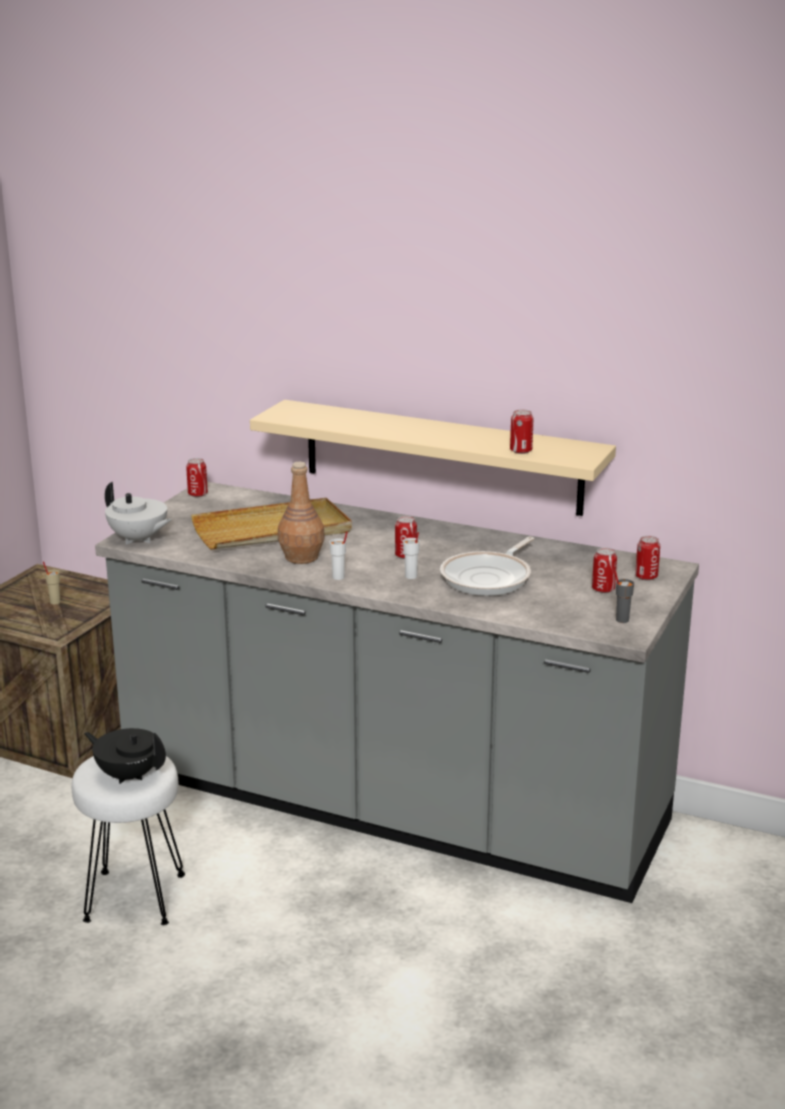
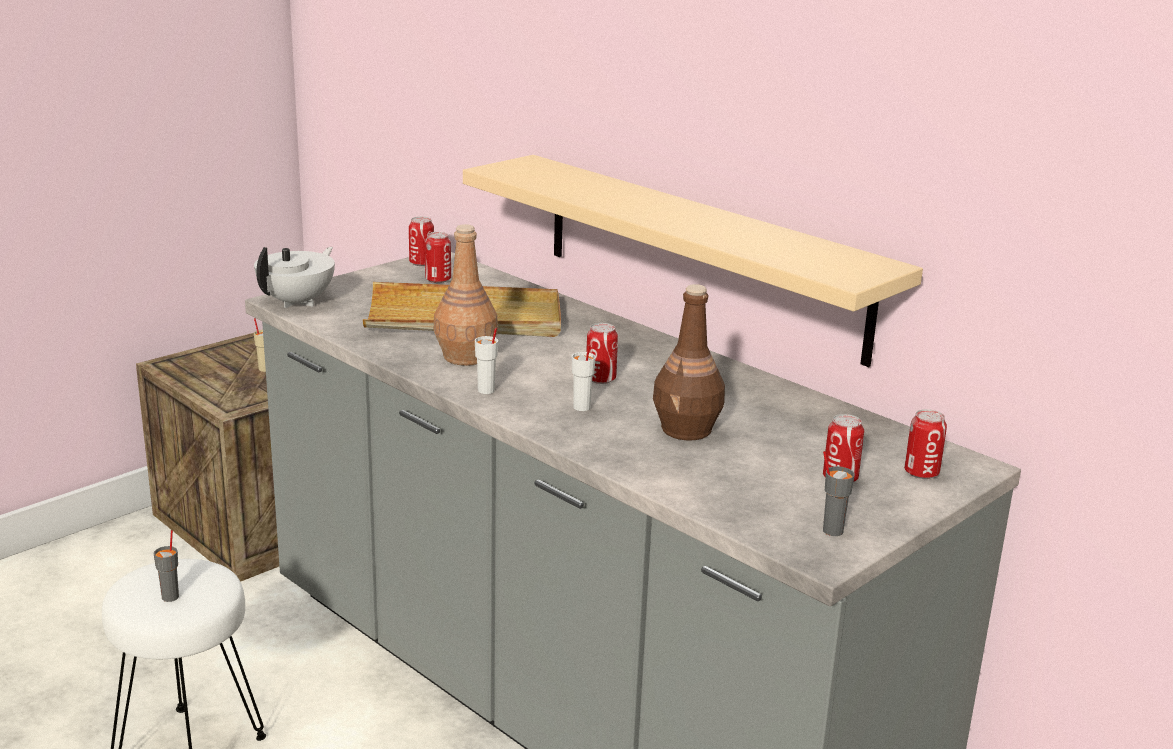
camera: 20 degrees right, 0 degrees up
(128, 775) = (171, 597): black teapot -> grey cup
(138, 539) = (298, 302): white teapot -> white teapot turned 120 degrees counterclockwise
(489, 578) = (687, 430): frying pan -> brown bottle
(521, 451) = (772, 254): can -> can (438, 280)

